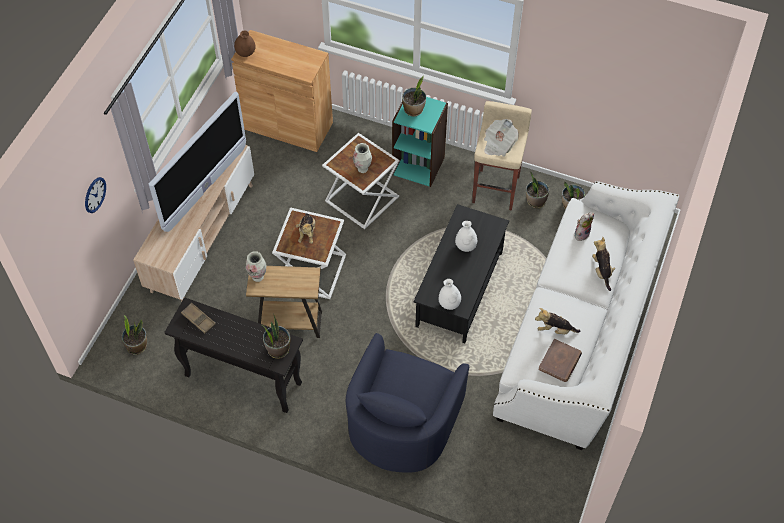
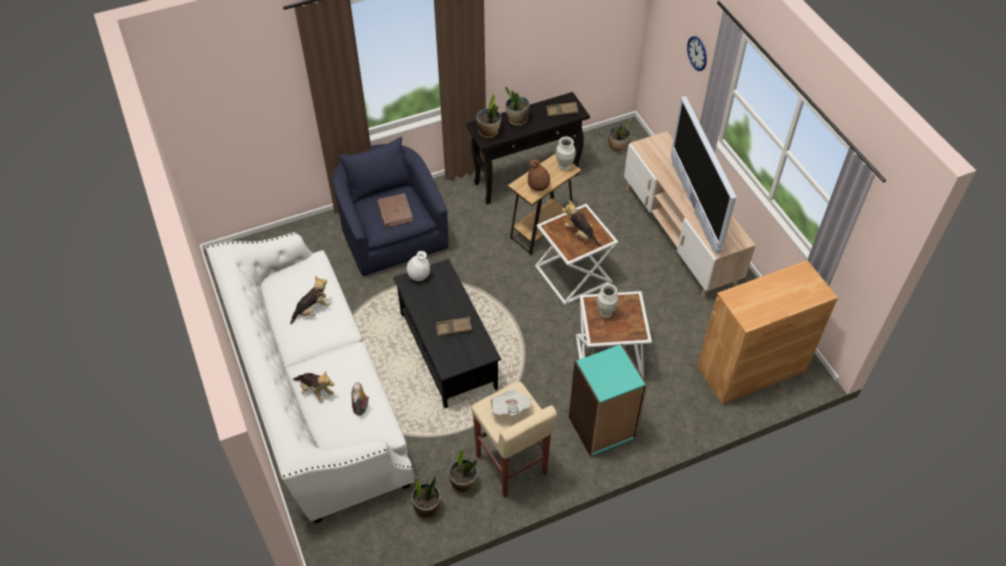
camera: 135 degrees right, 5 degrees down
(245, 53) = (804, 273): brown vase -> brown vase (538, 187)
(414, 110) = (617, 369): potted plant -> potted plant (517, 120)
(465, 246) = (454, 328): white vase -> brown tray
(560, 362) = (287, 289): brown book -> brown book (395, 212)

